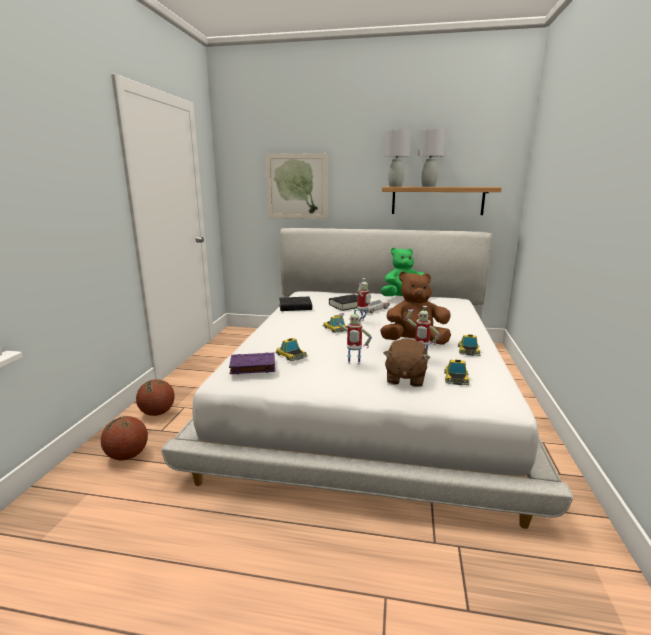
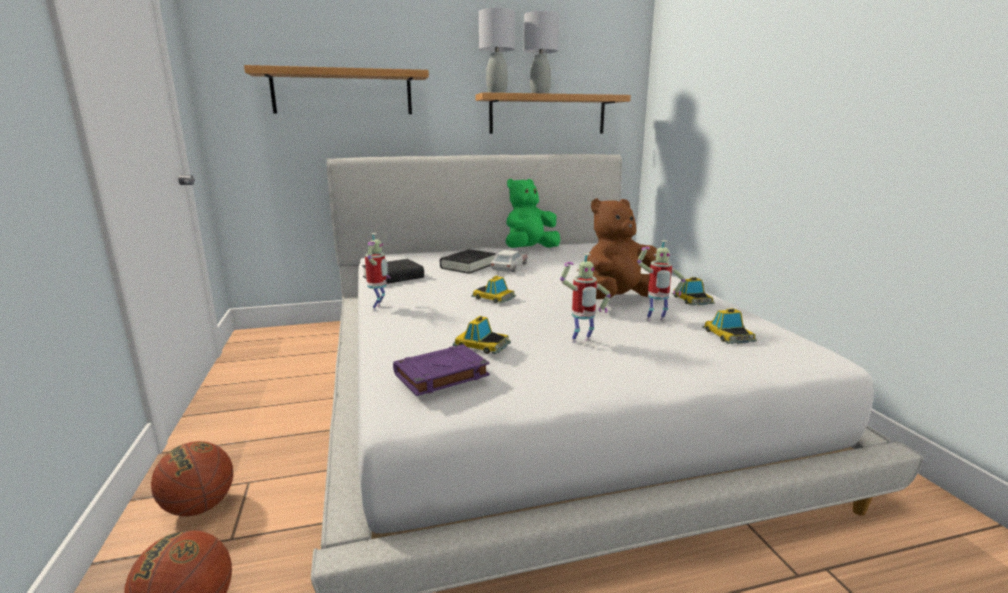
camera: 25 degrees left, 0 degrees up
(297, 186) = (342, 92): picture -> shelf
(362, 322) = (517, 284): toy robot -> toy robot (379, 308)
(405, 378) = (671, 348): brown plush toy -> none

